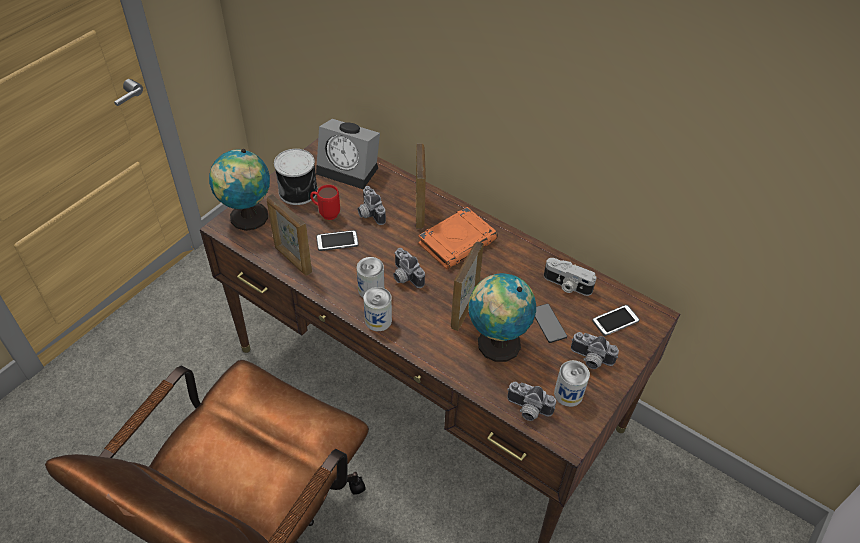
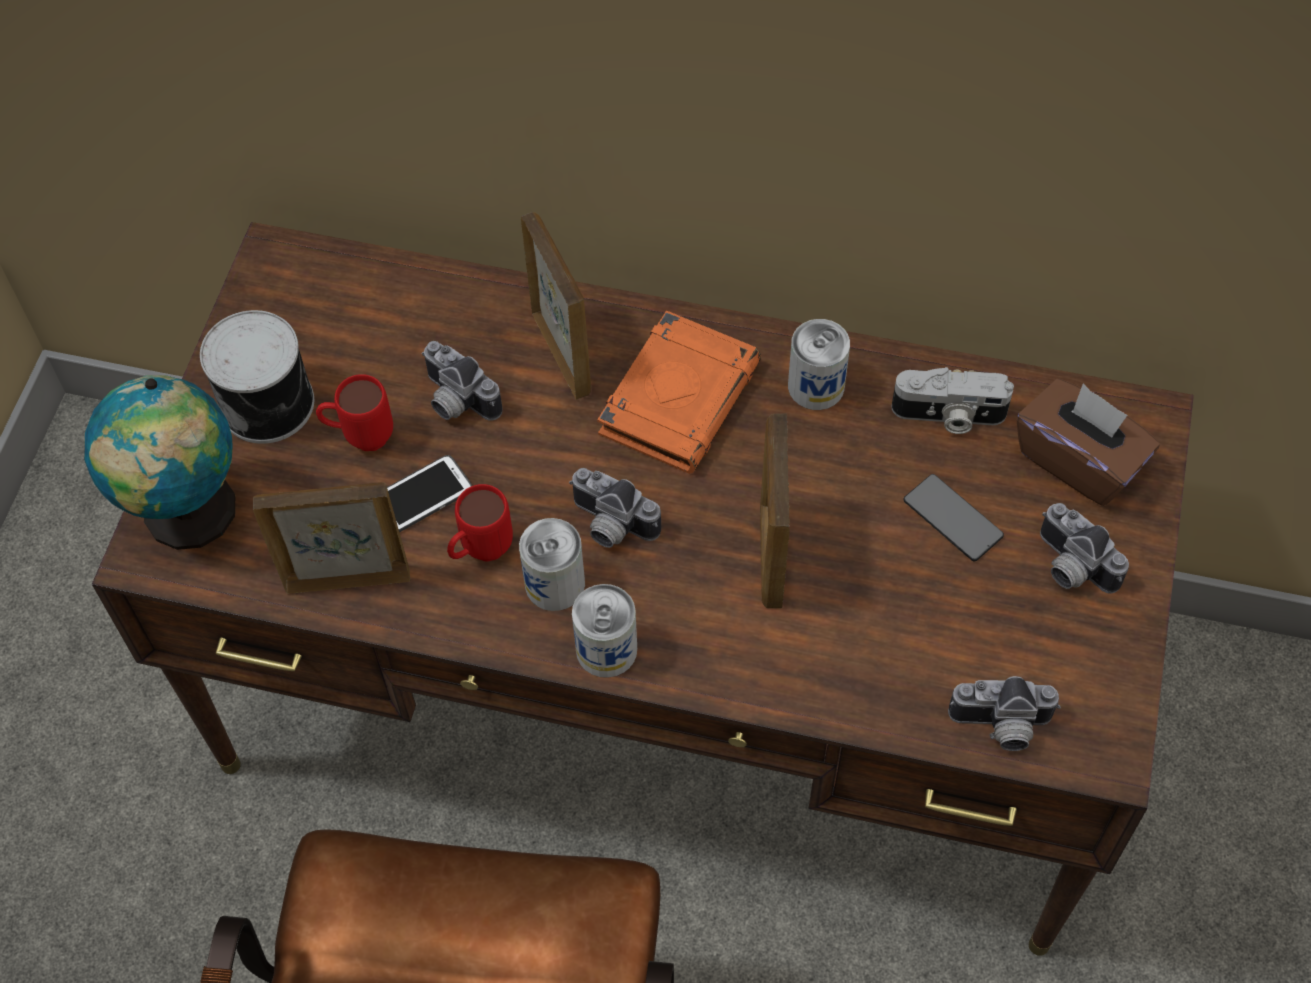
camera: 20 degrees left, 10 degrees up
(292, 260) = (347, 579): picture frame -> picture frame turned 150 degrees clockwise
(348, 268) = (480, 552): none -> red mug
(350, 169) = (356, 305): alarm clock -> none
(495, 344) = (870, 606): globe -> none
(568, 394) = (1061, 659): can -> can (816, 386)
(590, 360) = (1069, 567): camera -> camera turned 45 degrees clockwise
(615, 321) = (1079, 460): phone -> brown tissue box

